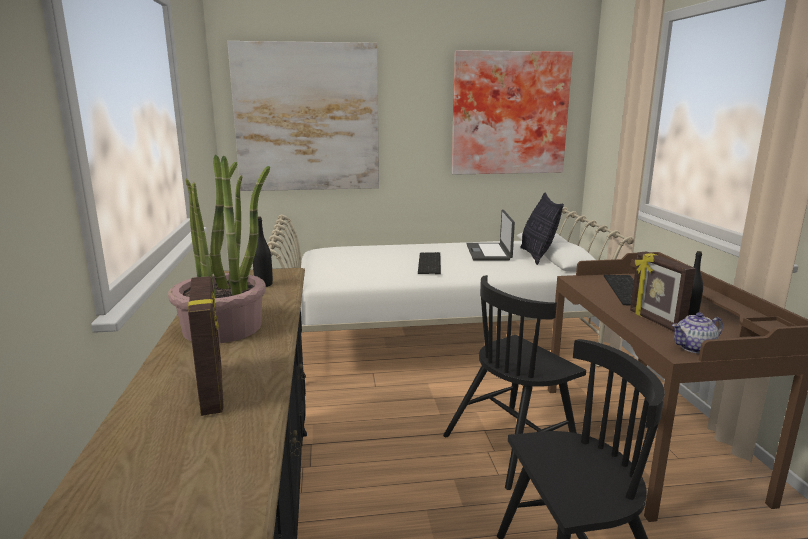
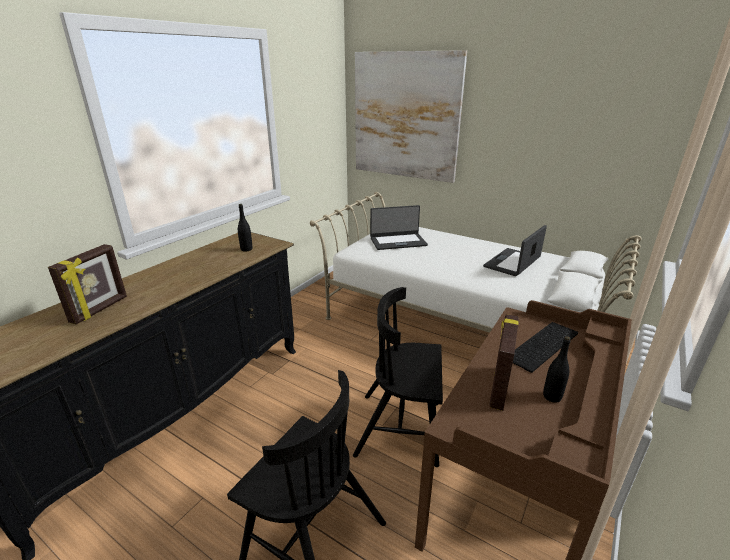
camera: 40 degrees right, 10 degrees up
(223, 328) = (173, 273): potted plant -> none
(358, 260) = (398, 241): none -> laptop
(431, 263) = (444, 259): keyboard -> none
(509, 113) = (594, 125): picture -> none
(537, 256) = (553, 280): pillow -> none
(694, 348) = (476, 430): teapot -> none

